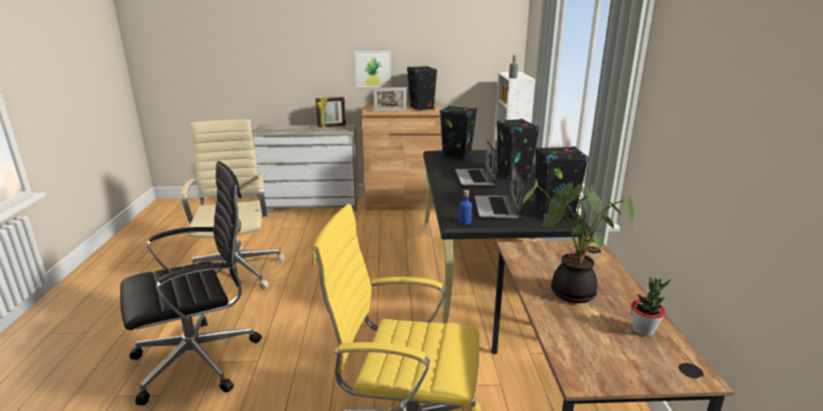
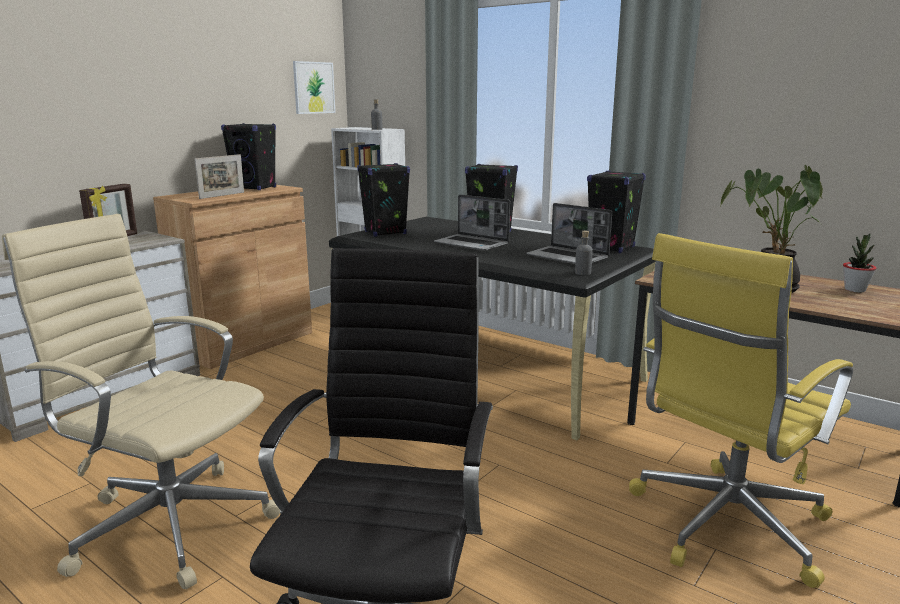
camera: 50 degrees left, 5 degrees down
(373, 69) = (160, 132): picture -> picture (313, 87)
(464, 222) = (582, 273): blue bottle -> grey bottle

